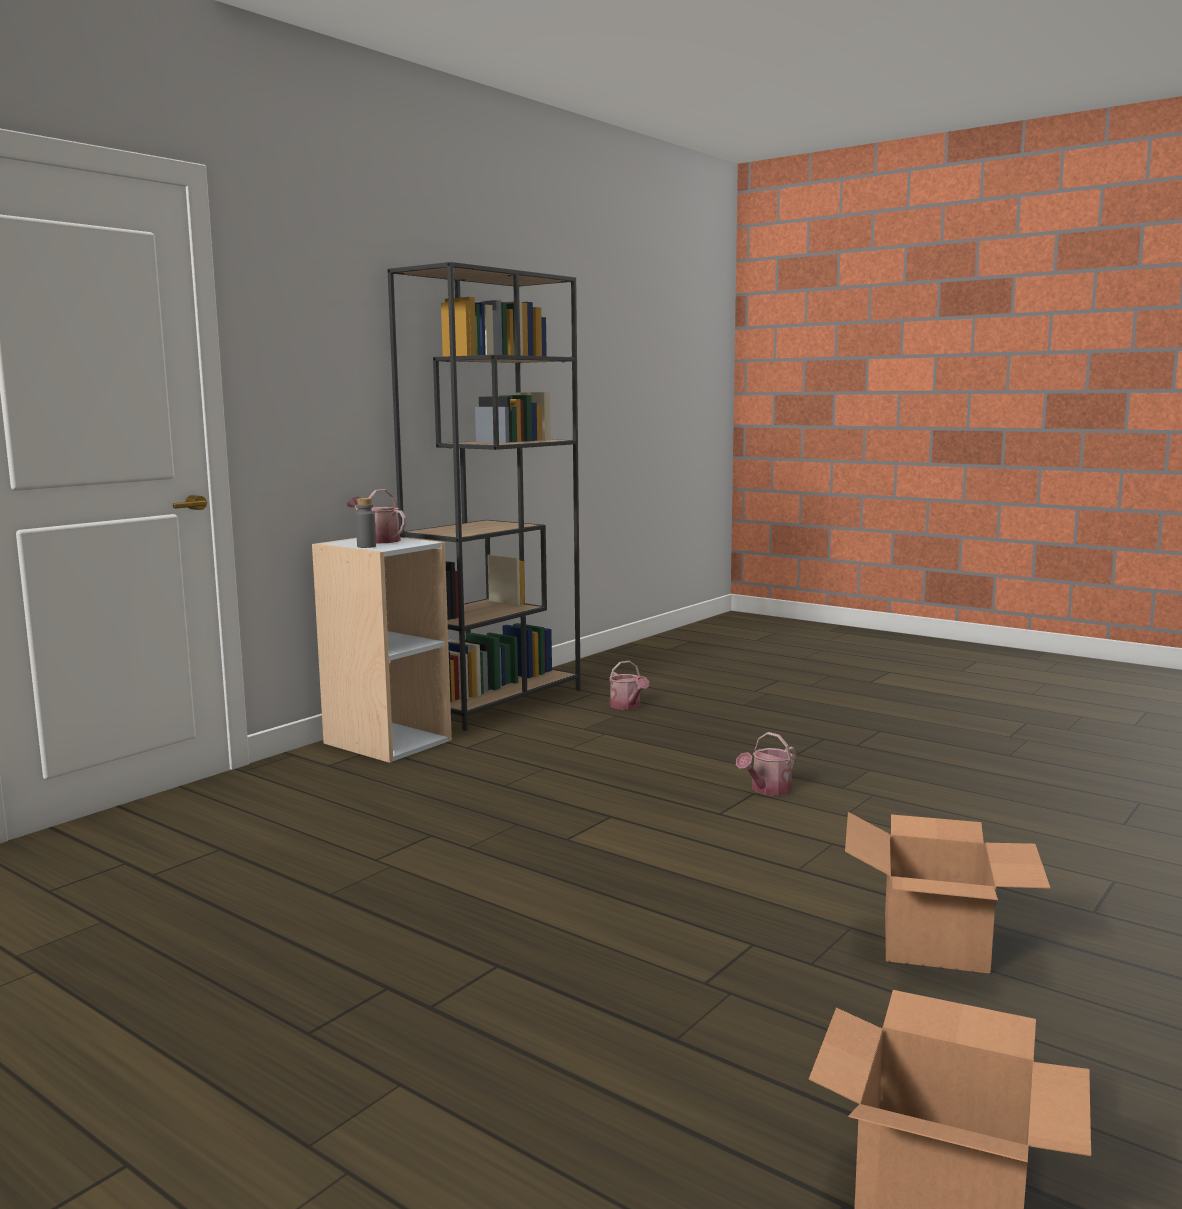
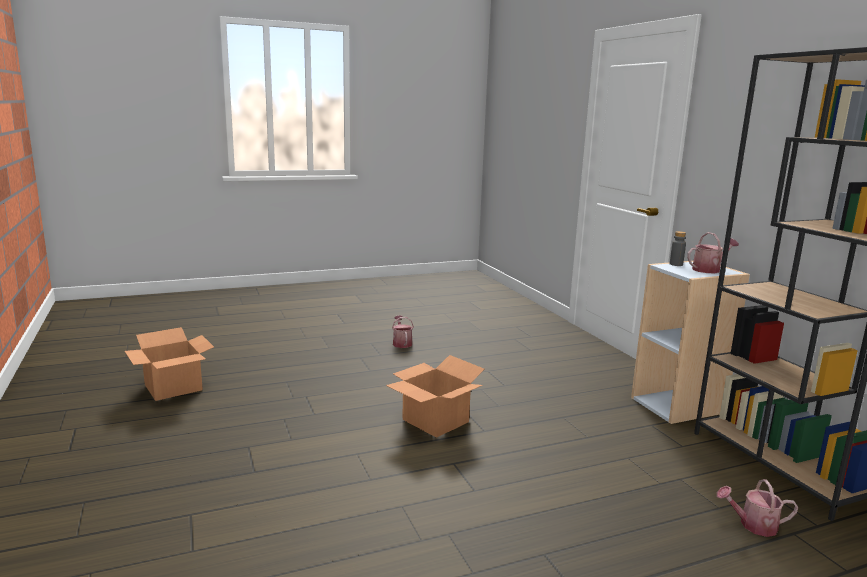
camera: 120 degrees right, 5 degrees up
(767, 790) = (474, 498): watering can -> watering can (401, 343)
(933, 941) = (251, 452): cardboard box -> cardboard box (436, 421)

